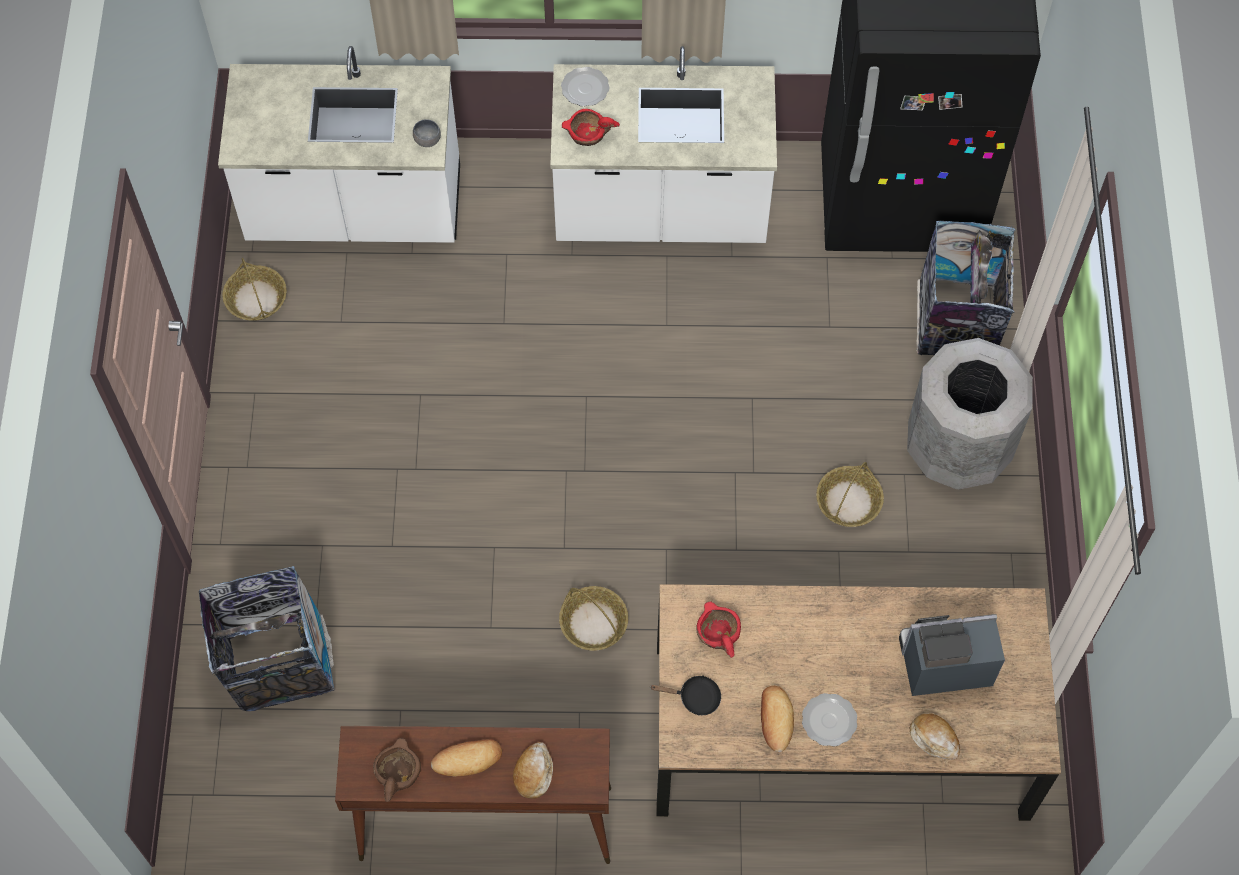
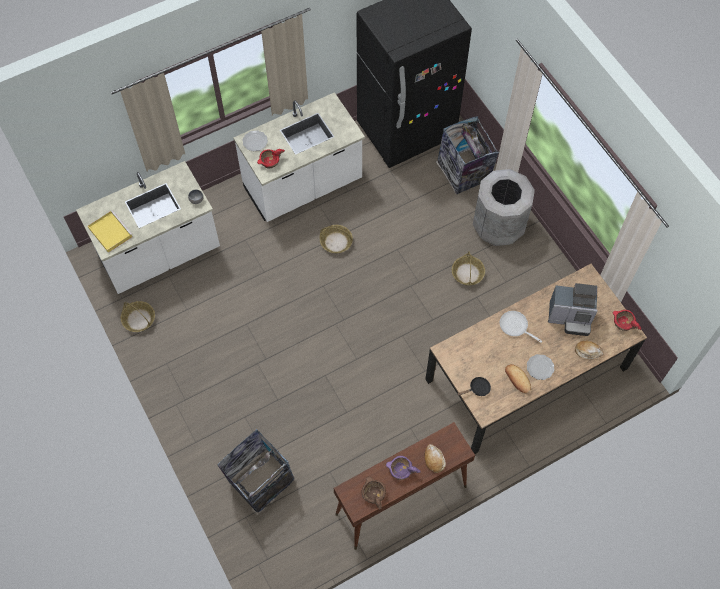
camera: 30 degrees left, 0 degrees up
(259, 125) = (109, 232): none -> yellow tray
(467, 759) = (400, 470): bread -> purple bowl
(594, 623) = (392, 385): basket -> basket (336, 242)
(718, 633) = (469, 355): red bowl -> red bowl (623, 323)
(832, 628) = (515, 327): none -> frying pan
(942, 664) = (570, 318): coffee machine -> coffee machine turned 135 degrees counterclockwise

